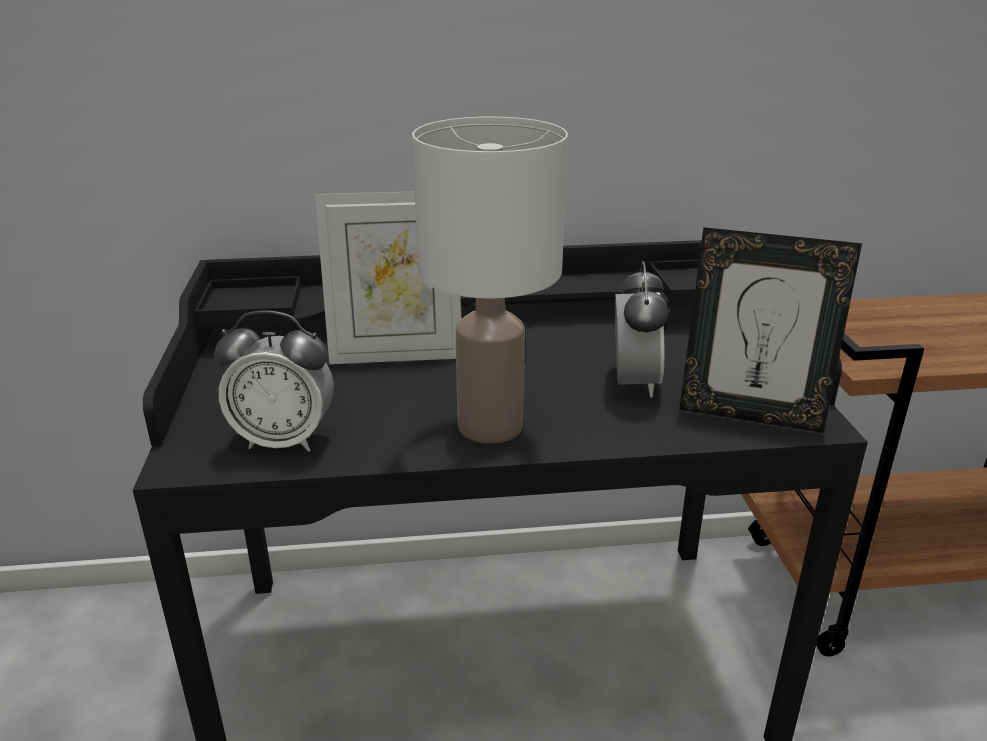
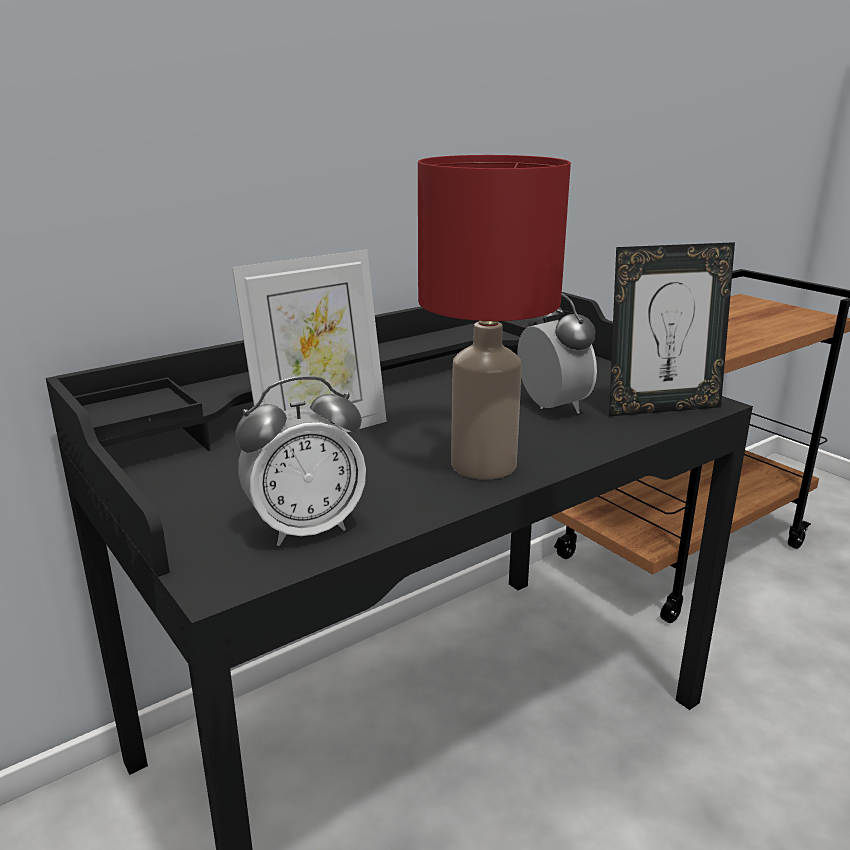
camera: 30 degrees left, 5 degrees down
(490, 427) = (484, 466): white table lamp -> red table lamp

